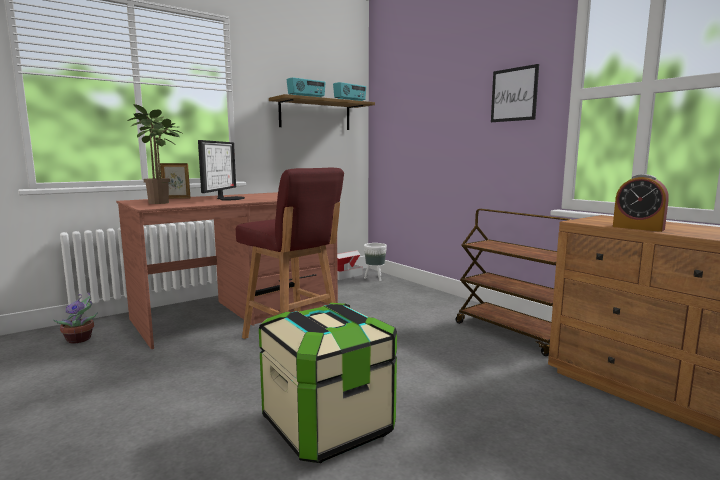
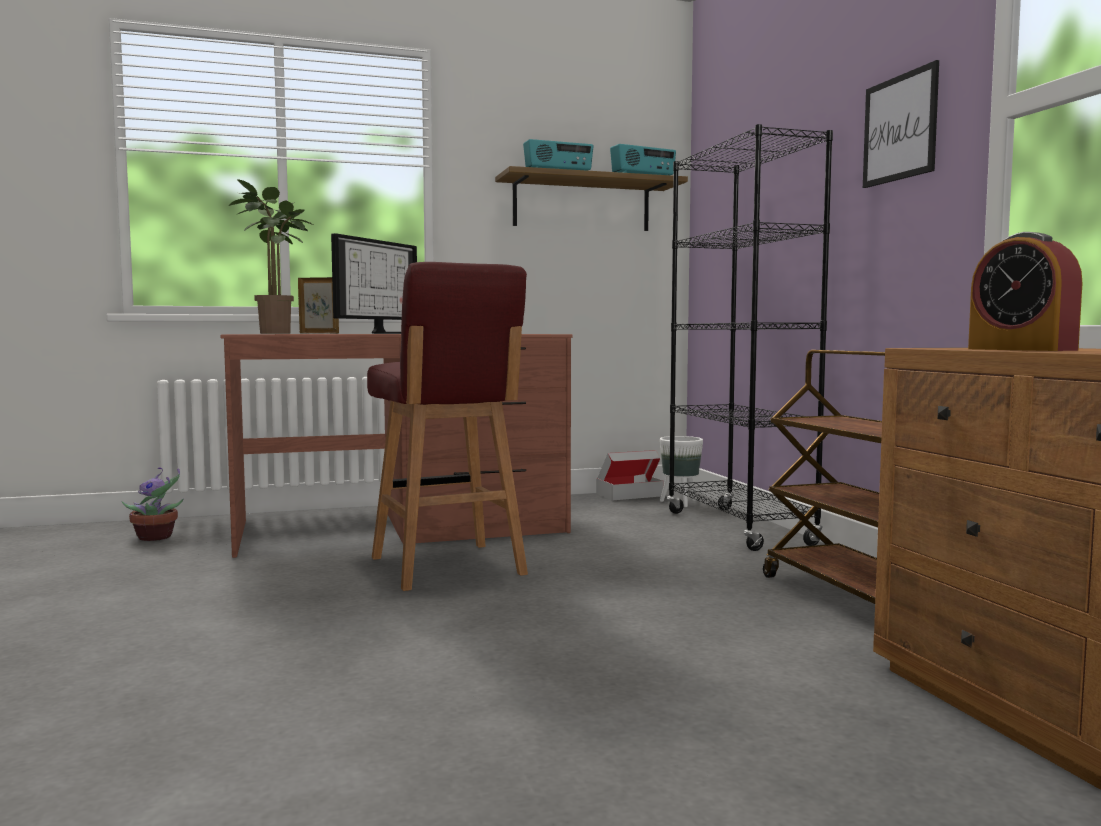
camera: 20 degrees right, 5 degrees down
(328, 426) = (376, 679): storage box -> none
(417, 293) = (738, 528): none -> black bookcase

